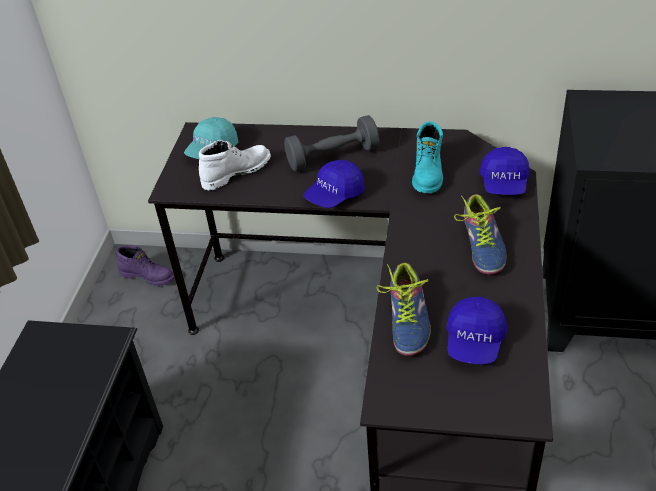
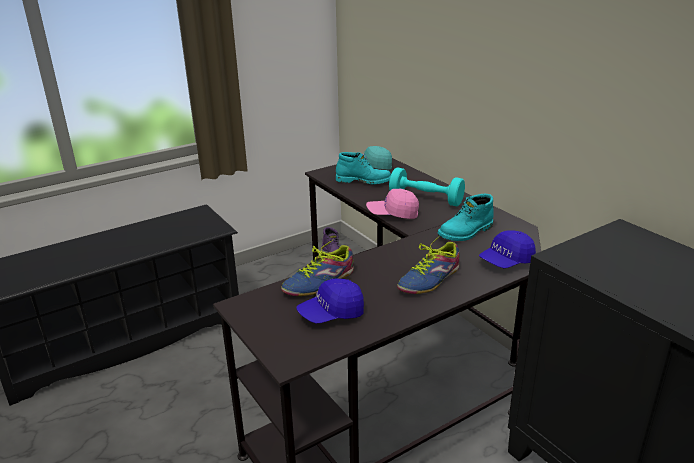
camera: 45 degrees right, 15 degrees down
(236, 172) = (364, 181): white boot -> turquoise boot
(332, 157) = (426, 199): grey dumbbell -> turquoise dumbbell
(335, 195) = (393, 214): blue cap -> pink cap

